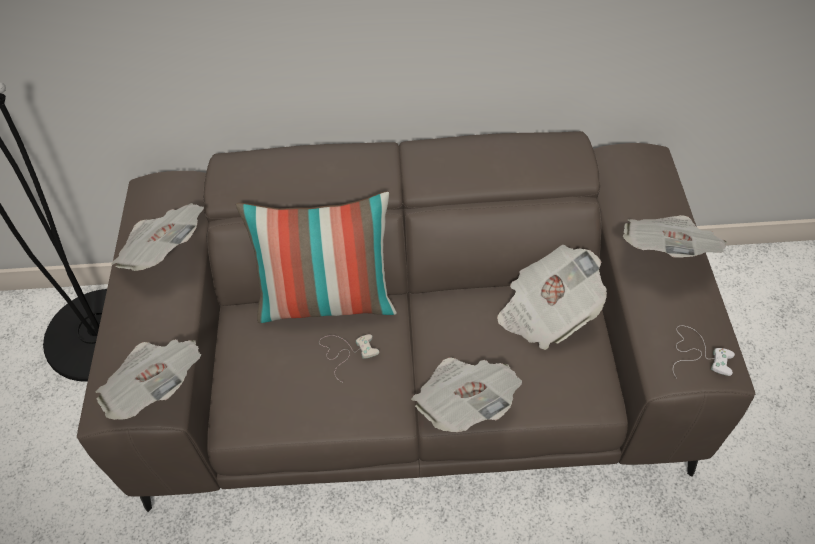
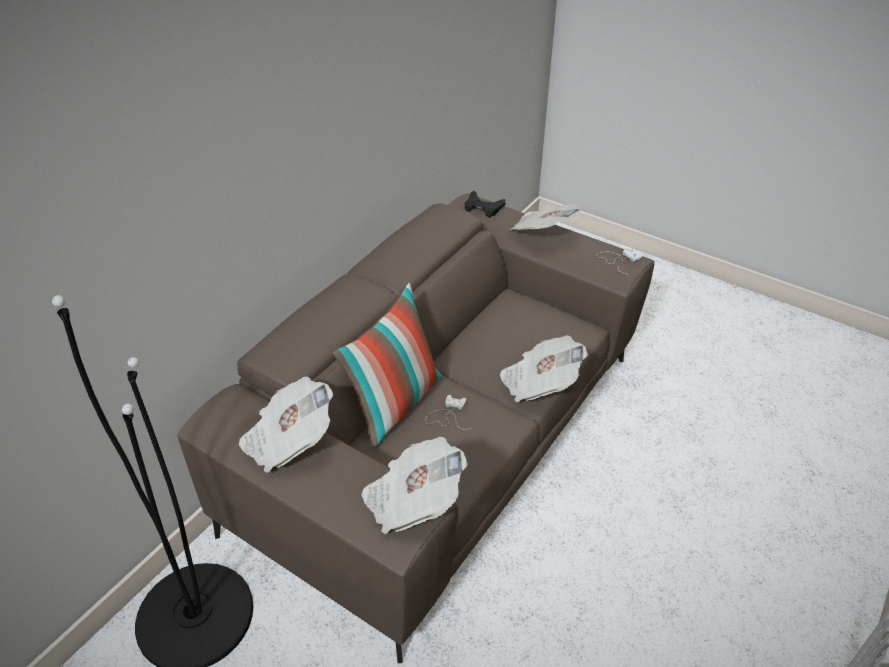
camera: 55 degrees left, 10 degrees down
(547, 312) = (510, 314): newspaper -> none
(646, 174) = (483, 208): none -> black game controller

